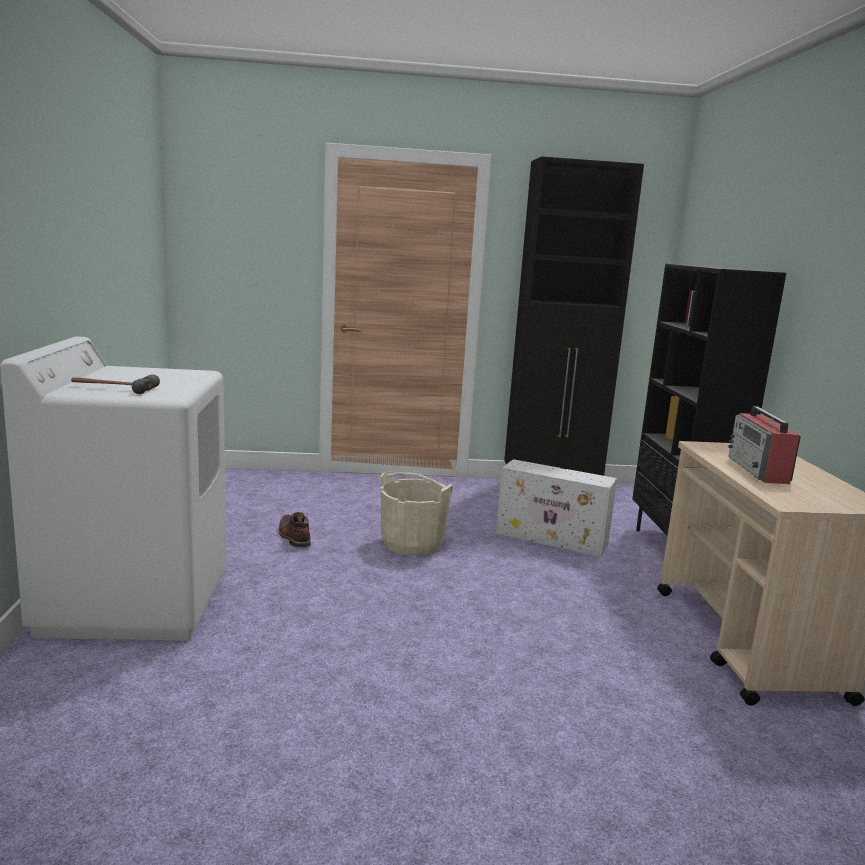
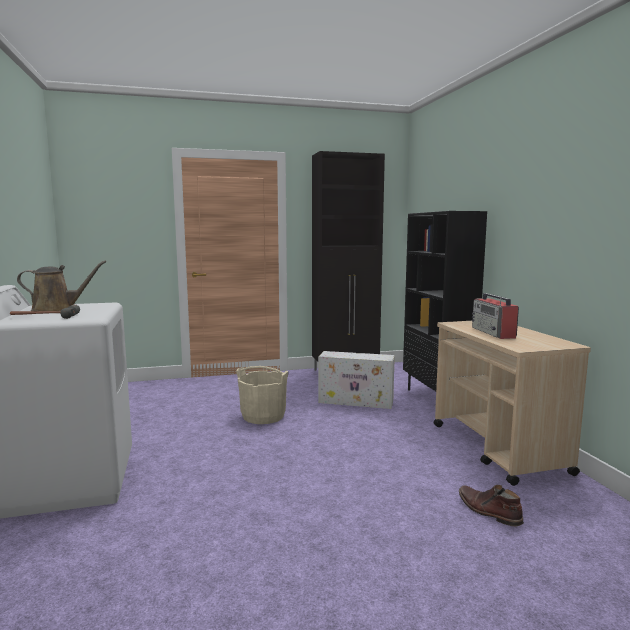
camera: 10 degrees left, 5 degrees down
(135, 376) = (57, 309): none -> brown watering can
(293, 536) = (176, 422): brown boot -> brown boot (488, 511)

